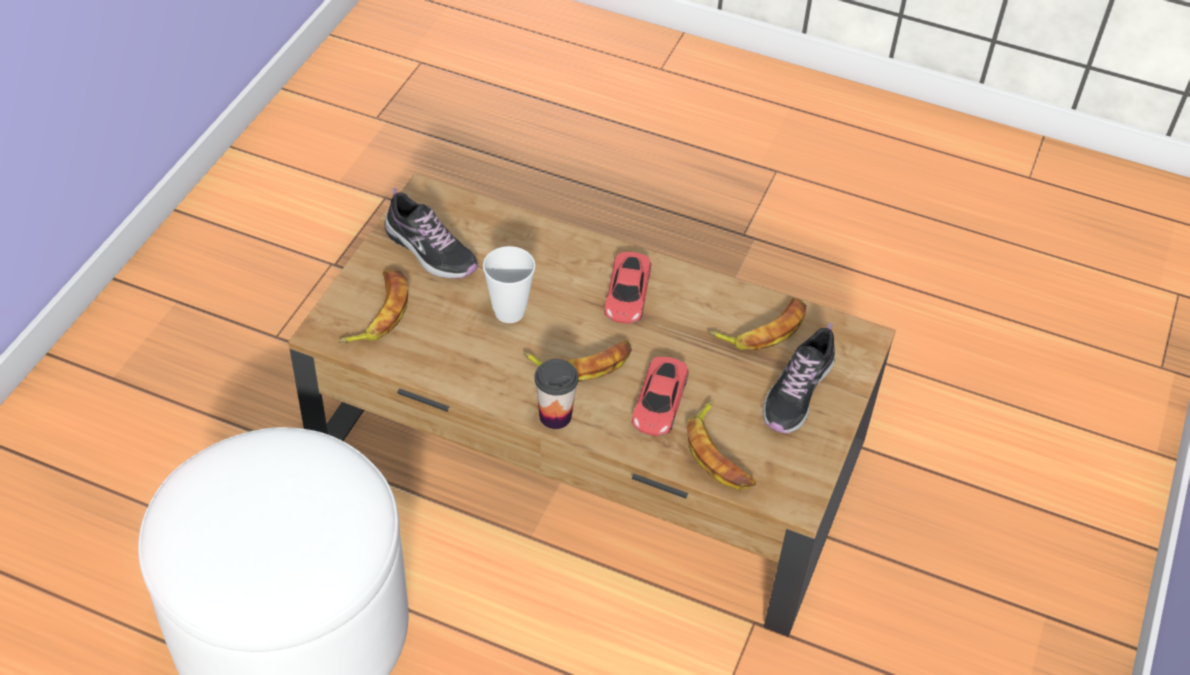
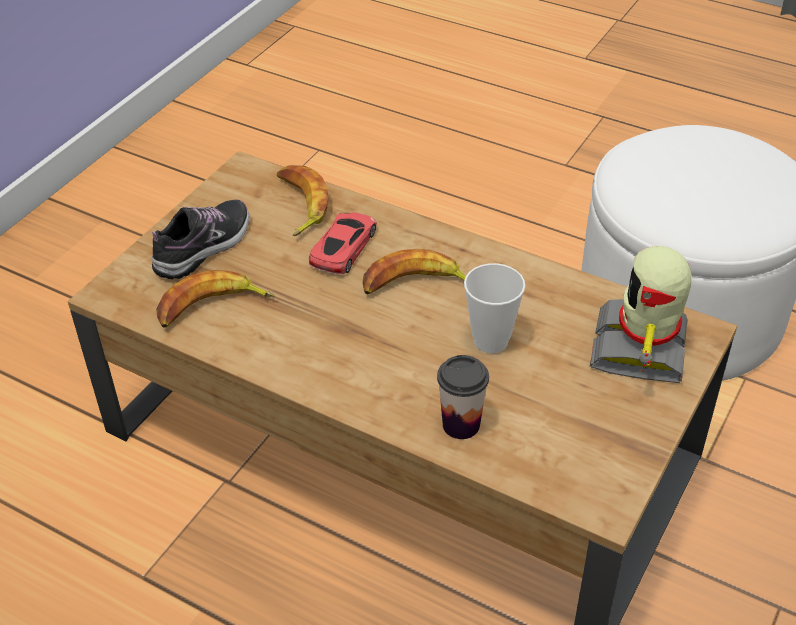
camera: 170 degrees left, 5 degrees down
(378, 313) = (642, 348): banana -> toy robot
(430, 251) = (589, 420): shoe -> none
(555, 416) = (449, 241): cup -> cup (461, 424)
(627, 293) = (351, 354): red toy car -> none

